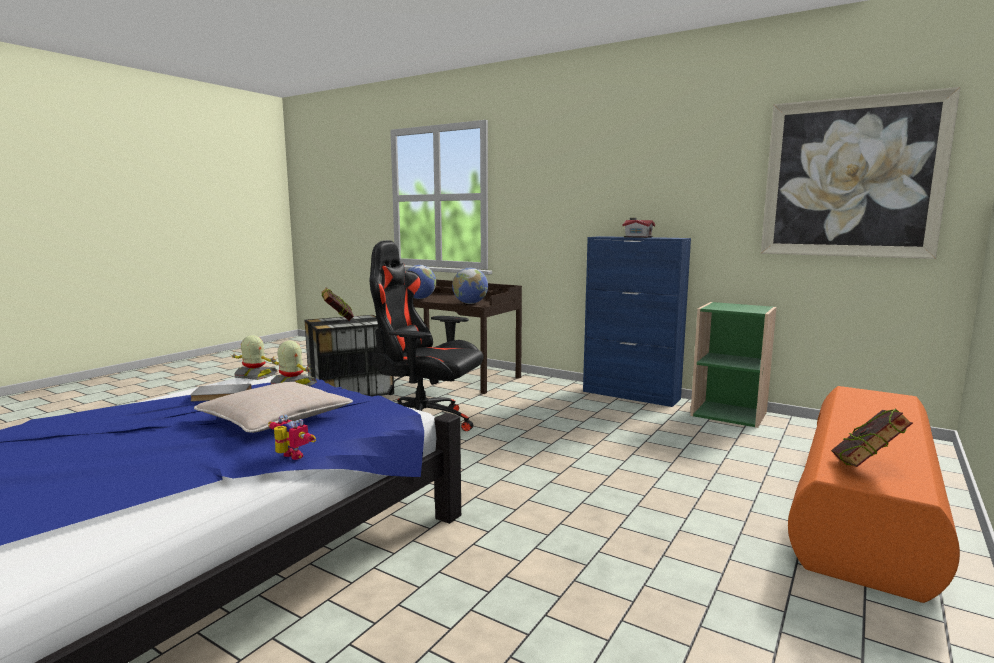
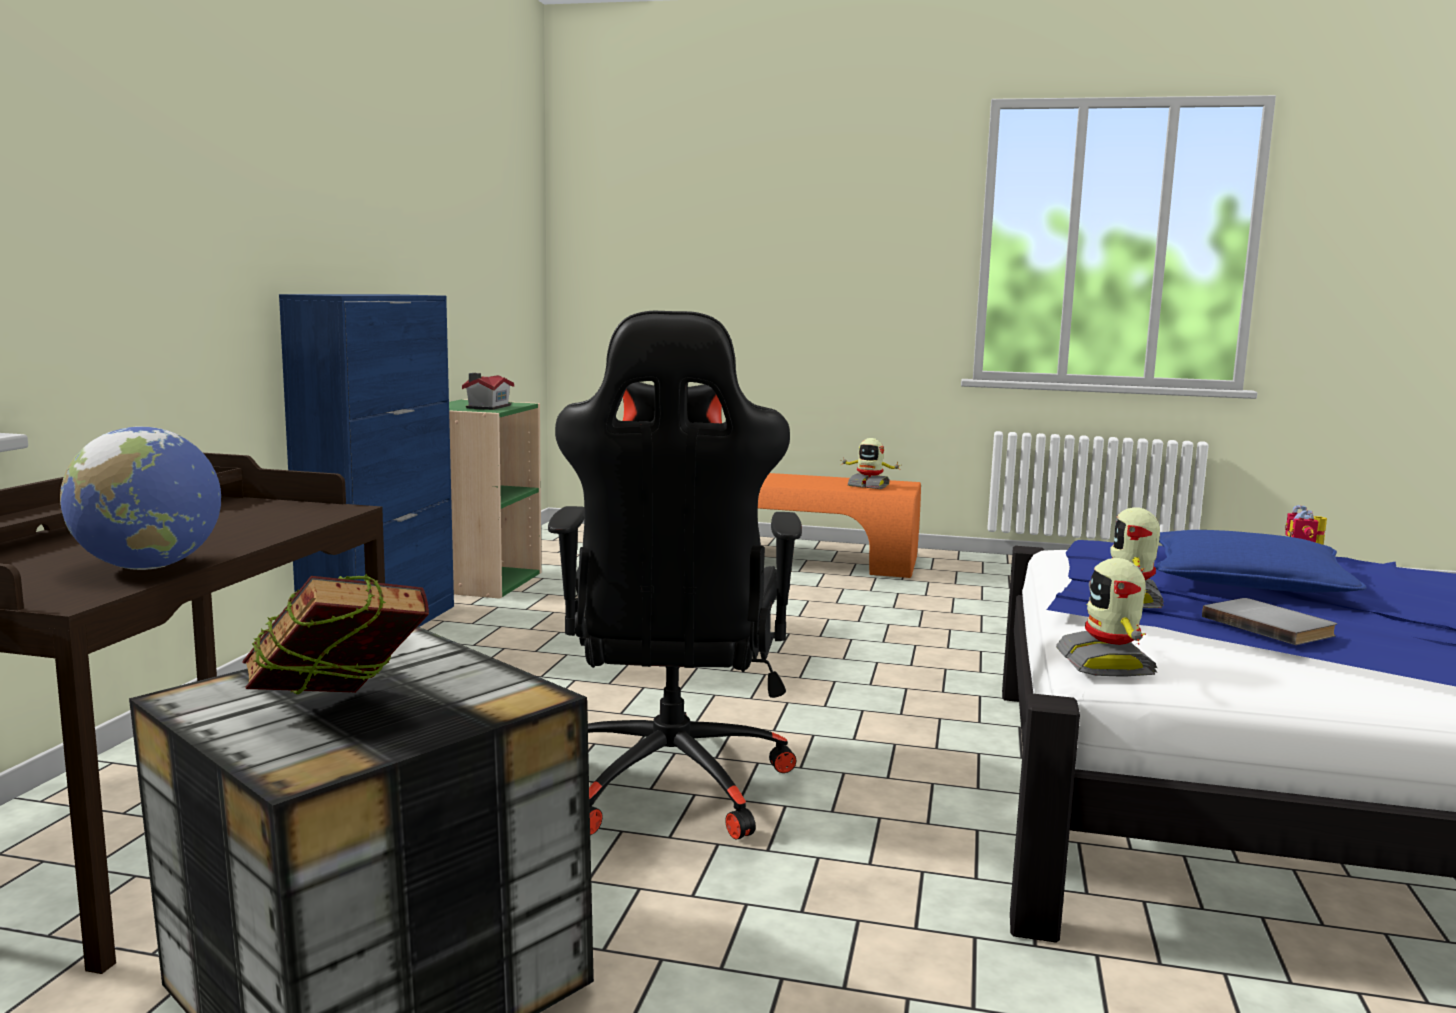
camera: 110 degrees left, 0 degrees up
(275, 417) = (1247, 581): beige pillow -> blue pillow
(470, 303) = (302, 517): globe -> none
(637, 237) = (377, 294): toy house -> toy house (486, 407)
(851, 178) = (490, 207): picture -> none
(866, 468) = (868, 486): book -> toy robot

